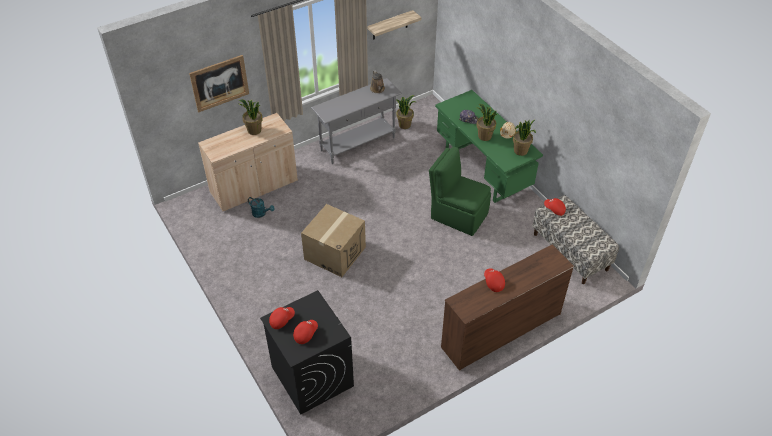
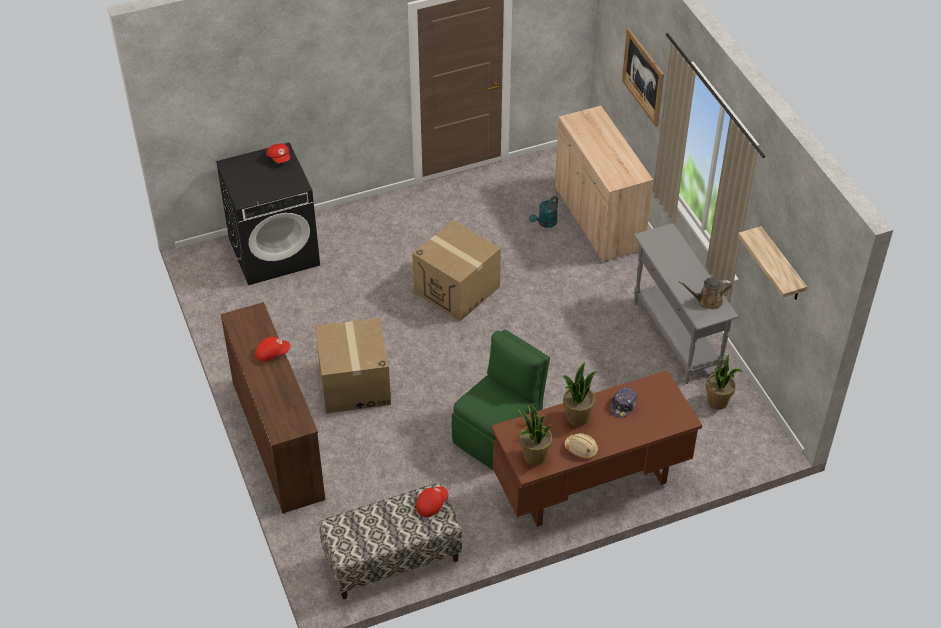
camera: 100 degrees right, 0 degrees up
(254, 130) = (616, 156): potted plant -> none
(305, 334) = (253, 174): red cap -> none
(438, 296) = (354, 384): none -> cardboard box
(482, 171) = (590, 485): green desk -> brown desk

